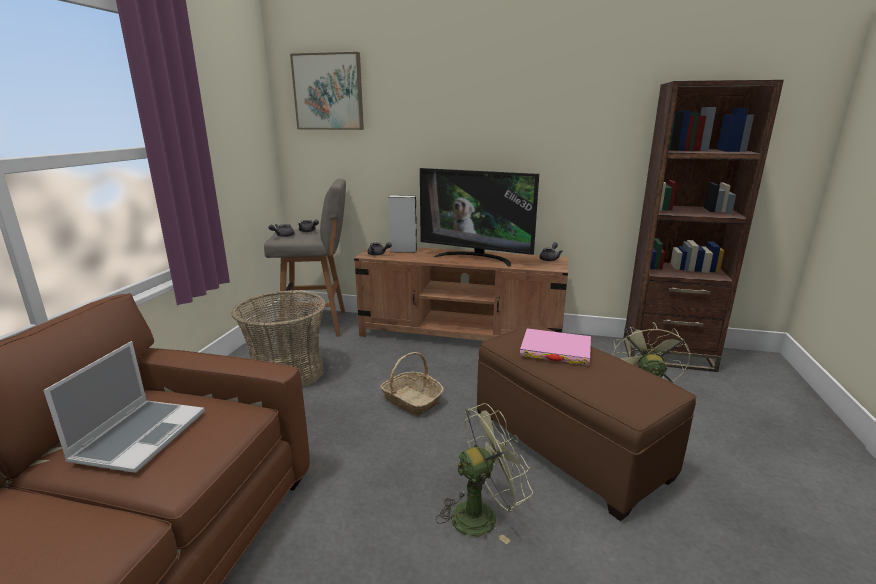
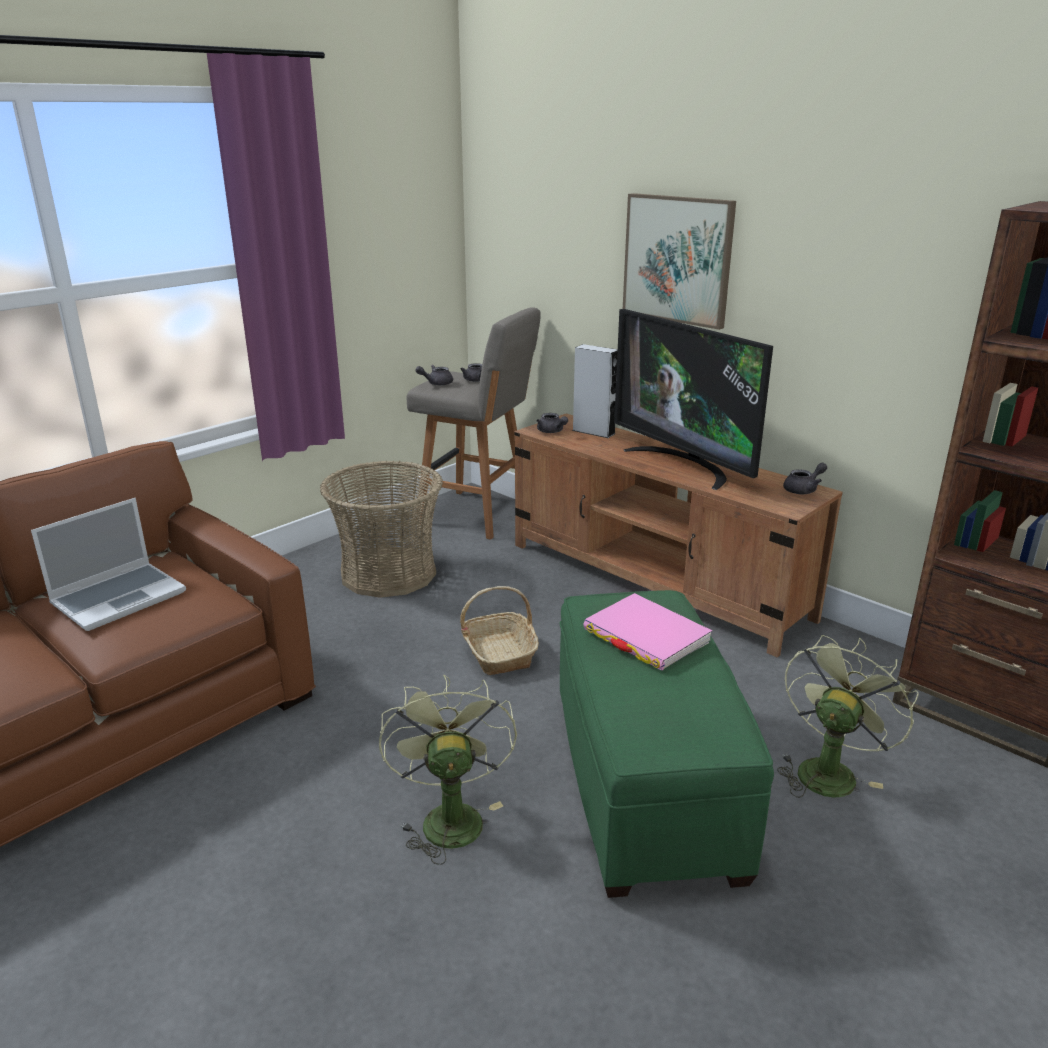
camera: 30 degrees right, 5 degrees up
(328, 92) = (529, 176): picture -> picture (678, 259)
(482, 514) = (449, 816): green fan -> green fan turned 105 degrees counterclockwise
(569, 446) = (645, 783): brown ottoman -> green ottoman

